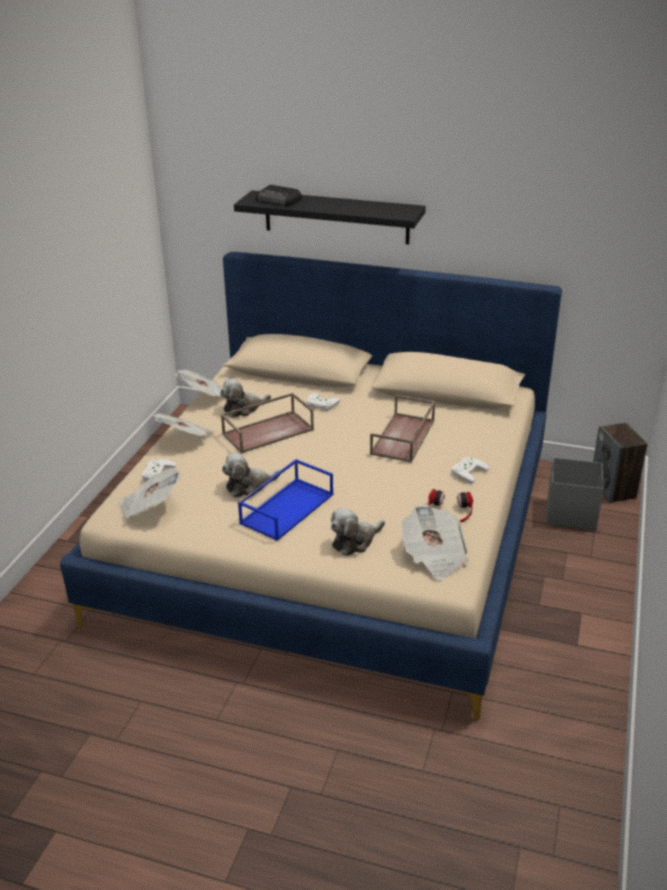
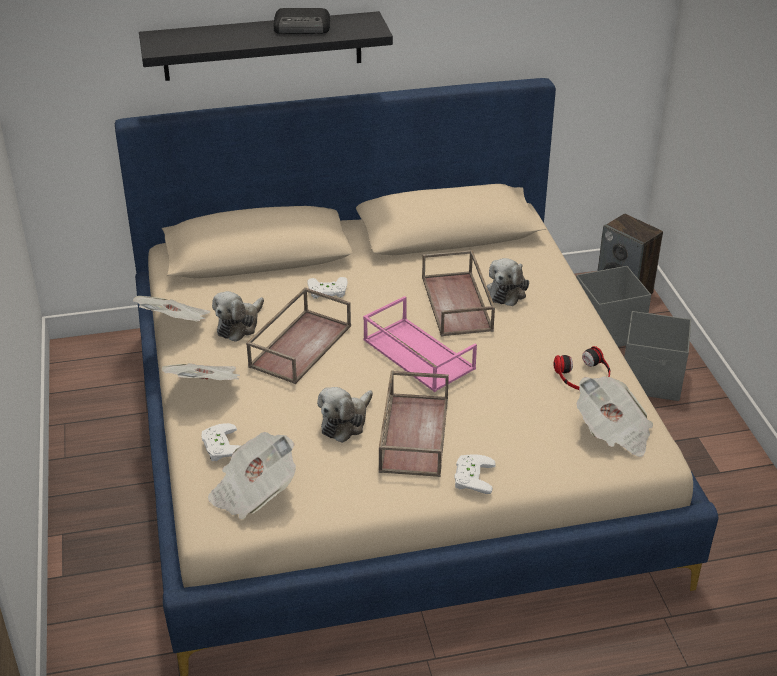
camera: 30 degrees left, 5 degrees up
(279, 200) = (195, 40): radio -> radio (303, 27)
(287, 508) = (413, 433): blue tray -> brown tray
(340, 460) = (417, 354): none -> pink tray
(355, 541) = (520, 445): plush toy -> plush toy (507, 291)
(467, 471) = (557, 322): white game controller -> white game controller (471, 476)
(578, 559) = (652, 380): none -> grey storage box

